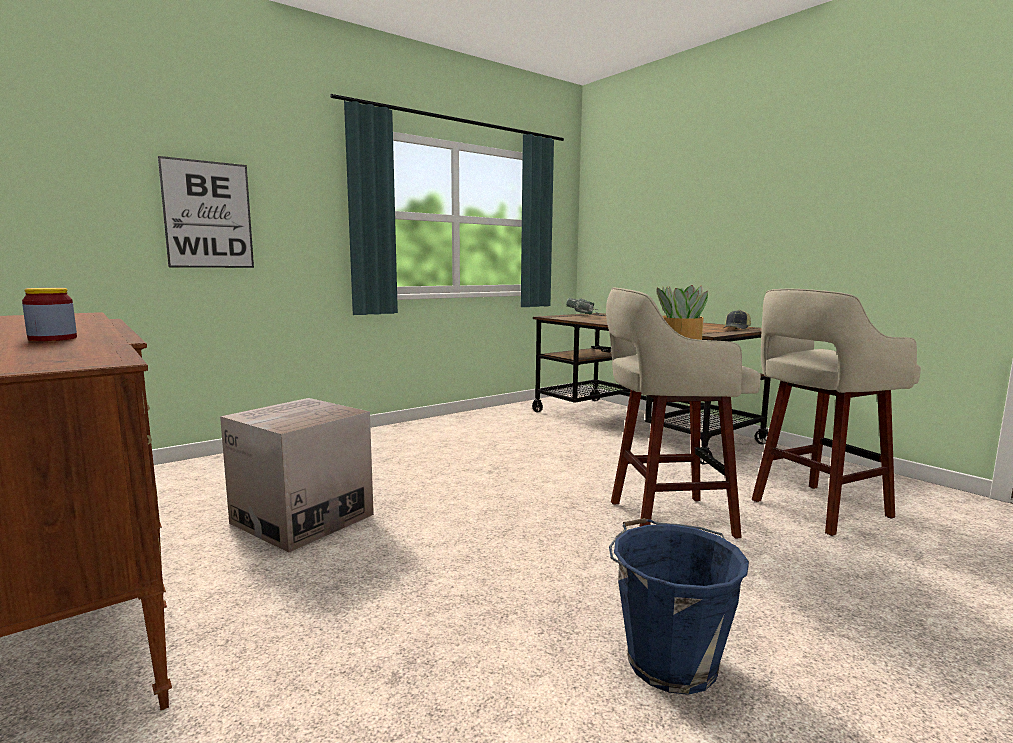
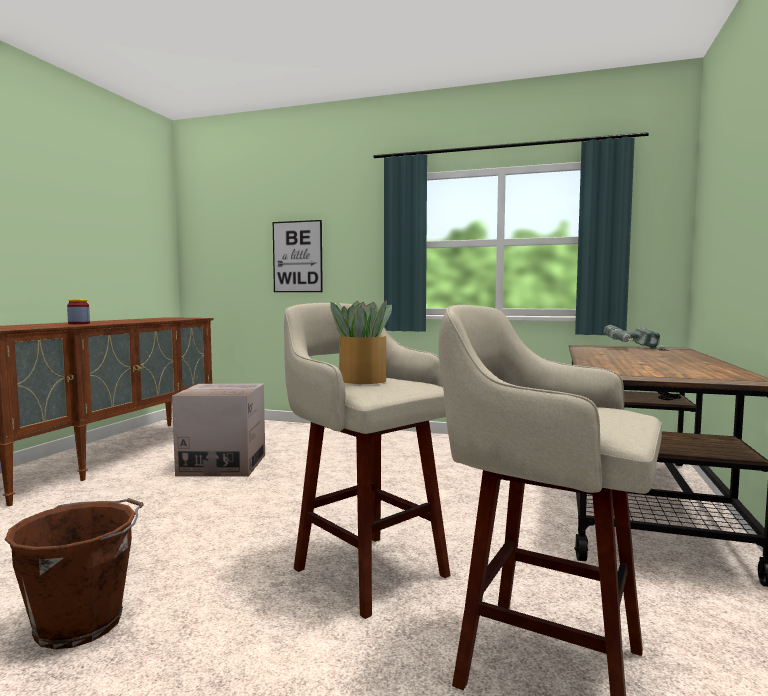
camera: 55 degrees right, 5 degrees down
(669, 660) = (83, 623): blue bucket -> brown bucket
(737, 329) = (708, 377): cap -> none

